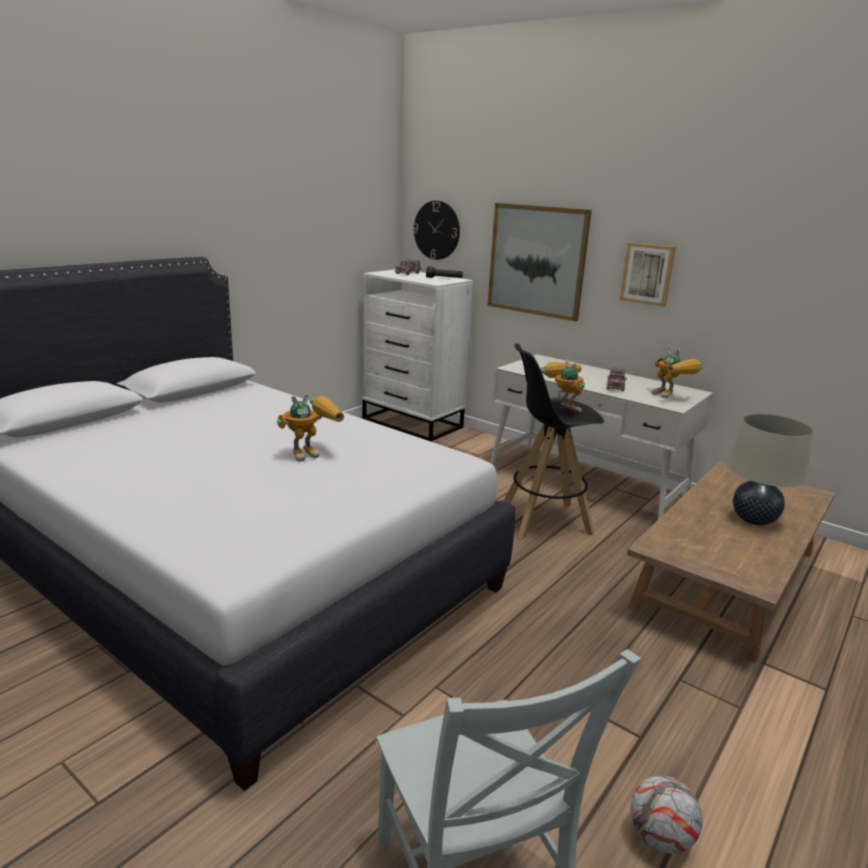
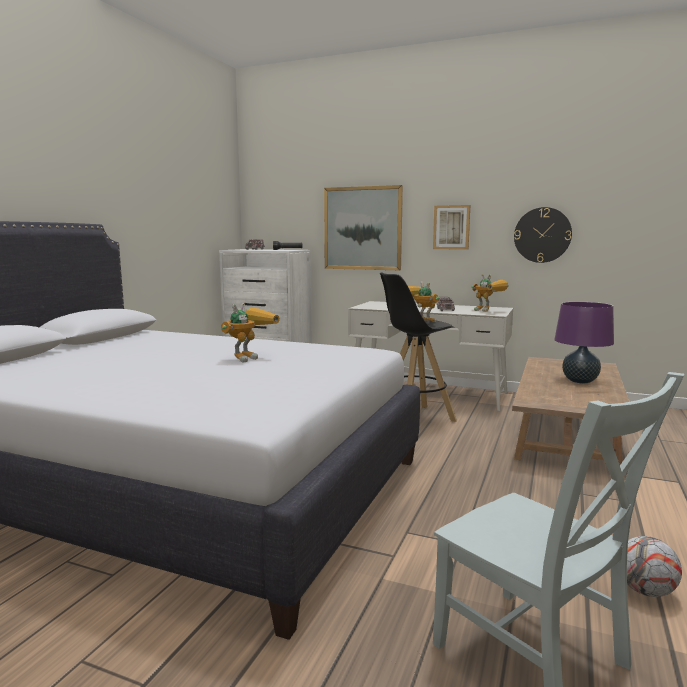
camera: 15 degrees left, 10 degrees down
(437, 230) = (274, 215): wall clock -> wall clock (542, 235)
(754, 520) = (580, 381): beige table lamp -> purple table lamp

